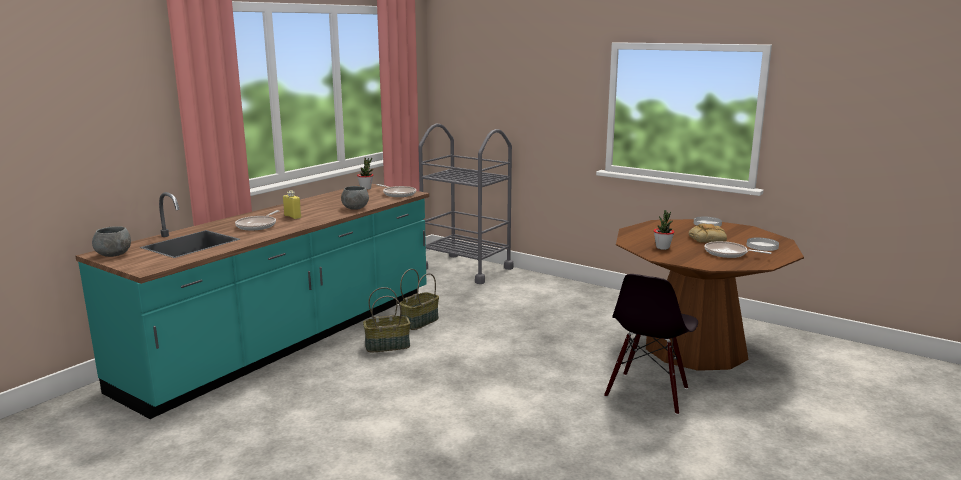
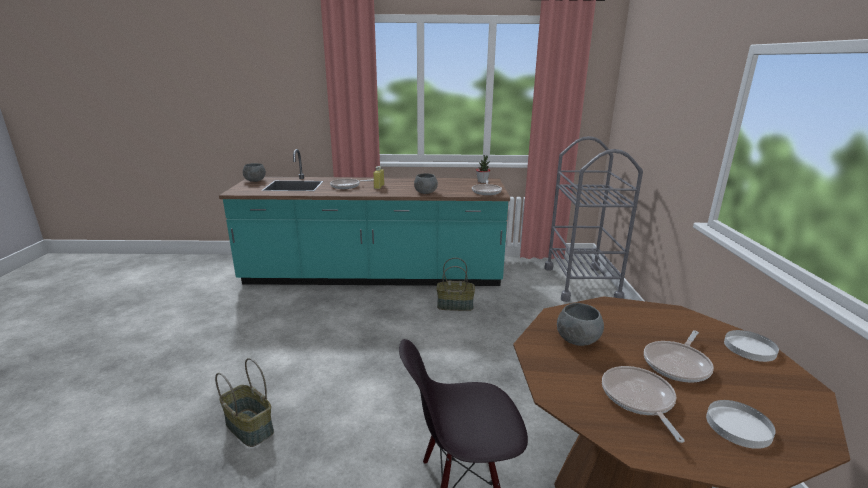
camera: 55 degrees right, 5 degrees up
(388, 345) = (401, 310): basket -> basket (250, 427)
(662, 247) = (577, 340): potted plant -> grey bowl
(707, 238) = (677, 364): bread -> frying pan

